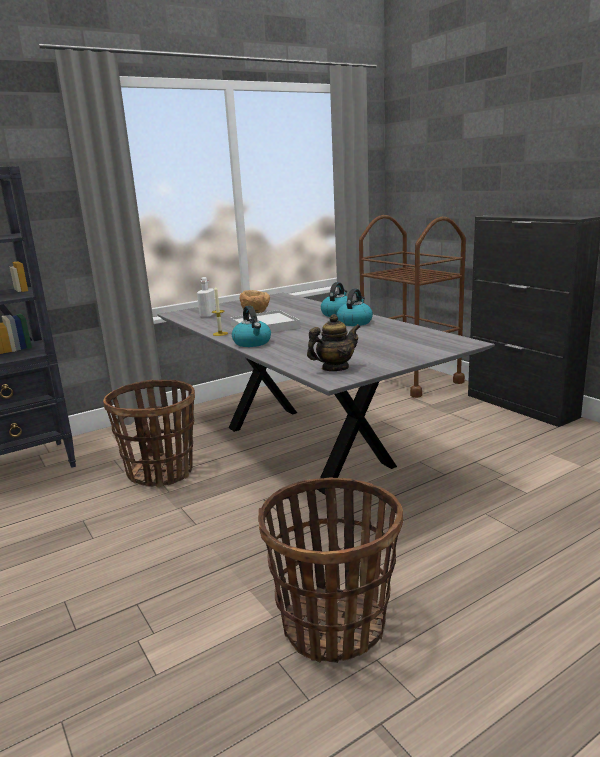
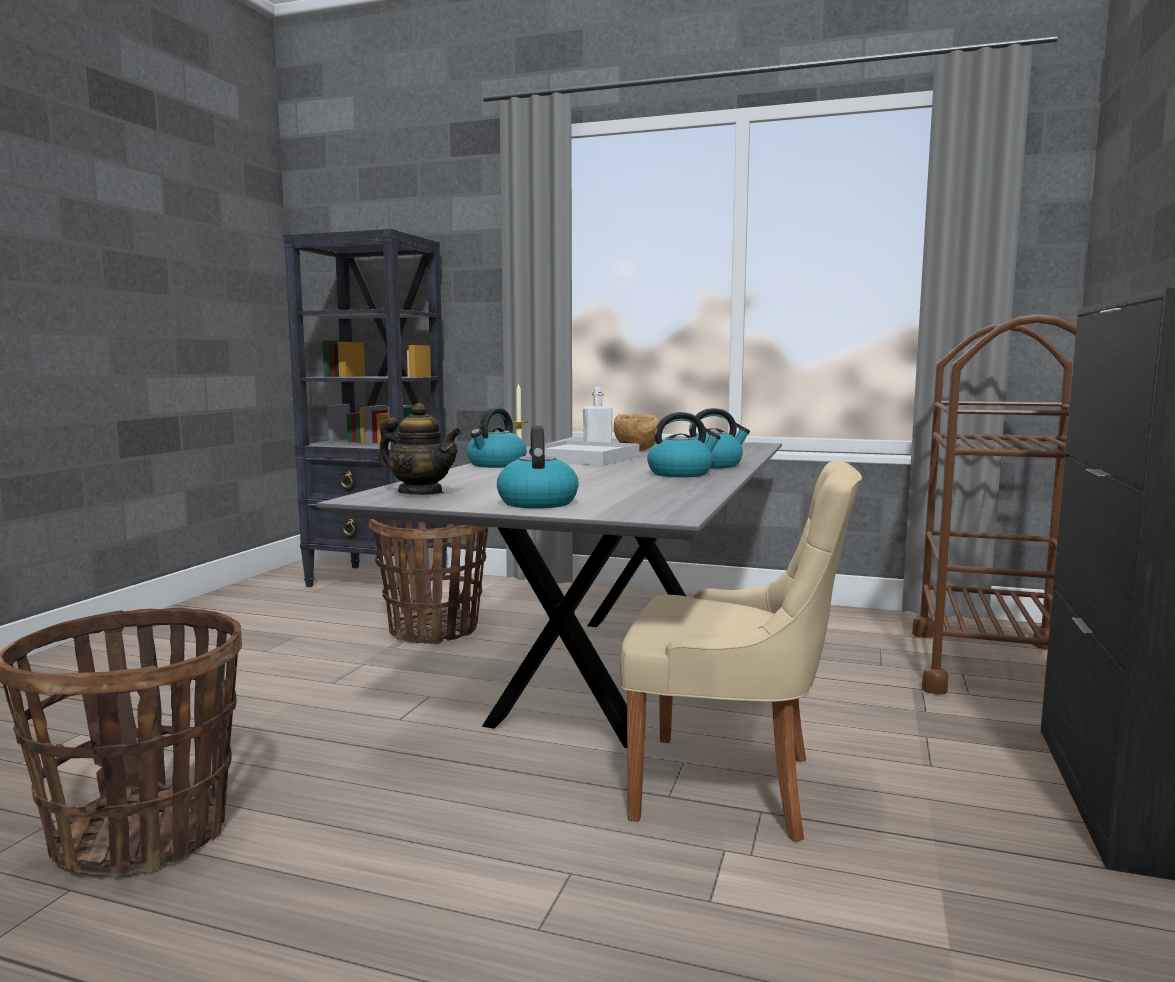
camera: 50 degrees right, 10 degrees down
(402, 354) = (537, 502): none -> kettle
(451, 460) = (732, 787): none -> beige chair

